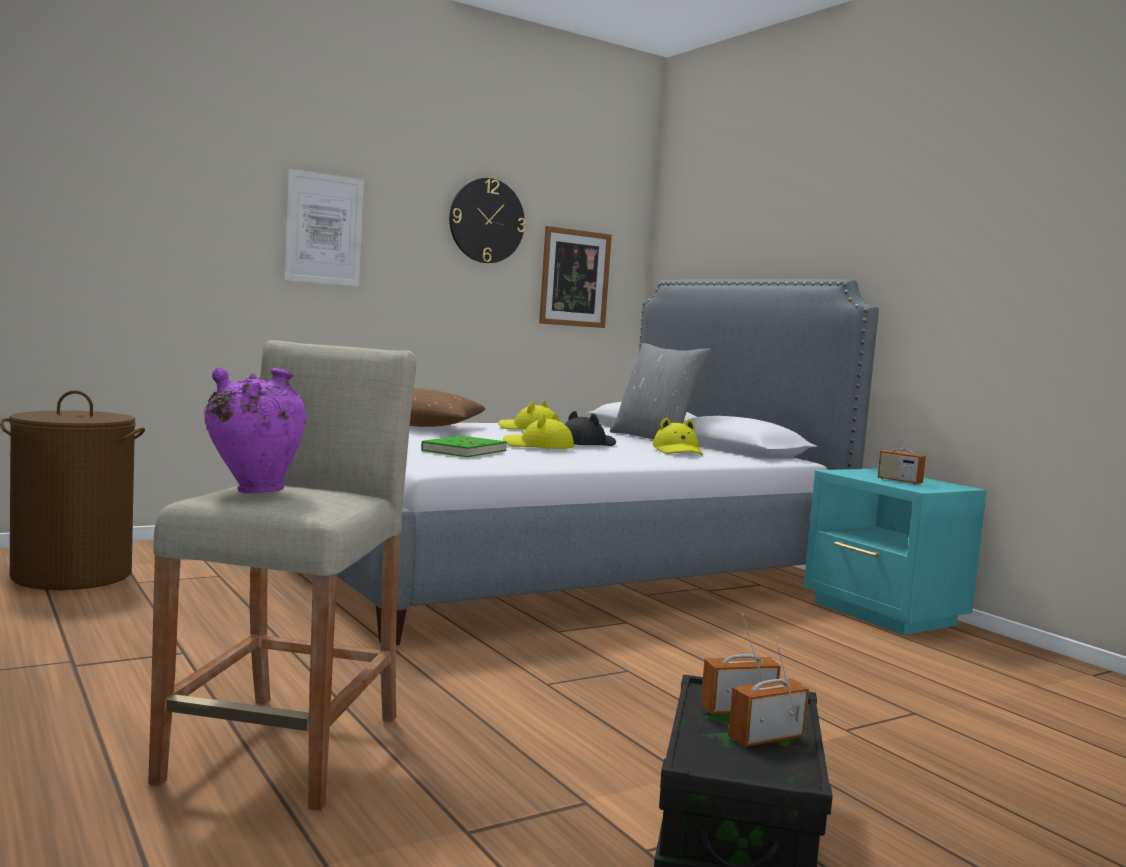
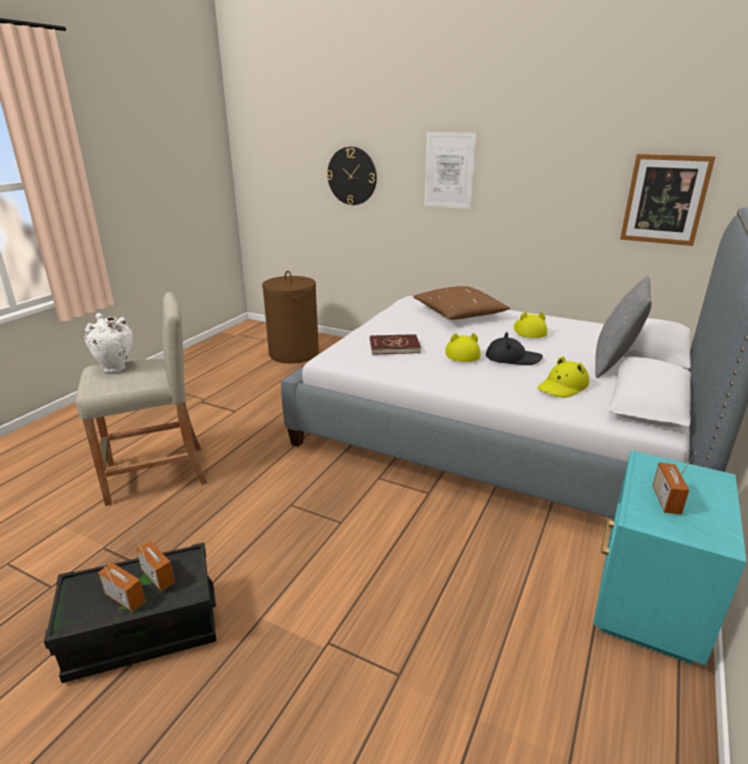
camera: 60 degrees right, 20 degrees up
(253, 491) = (115, 368): purple vase -> white vase
(464, 451) = (394, 347): green book -> red book
(486, 221) = (576, 154): wall clock -> wall clock (352, 176)

